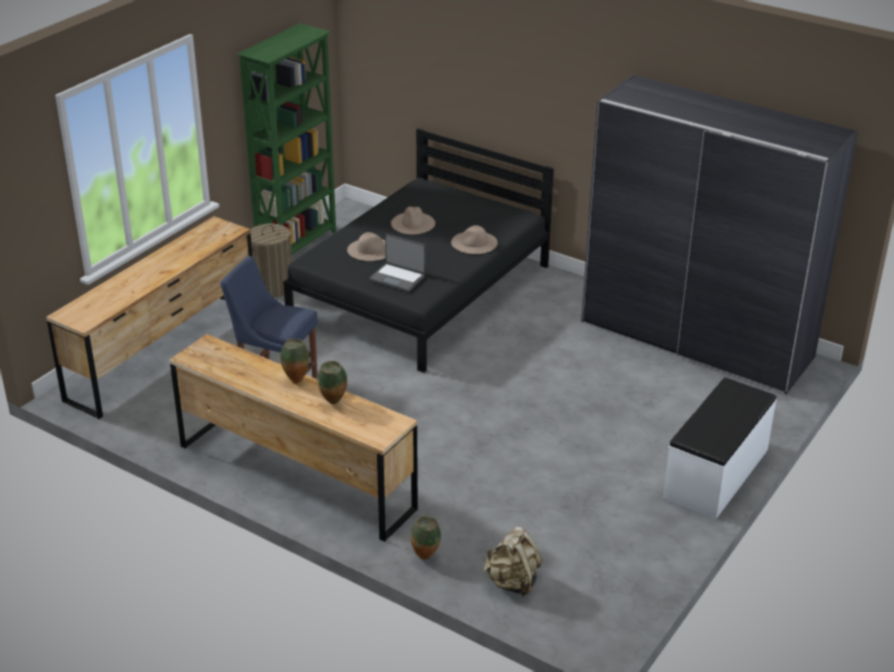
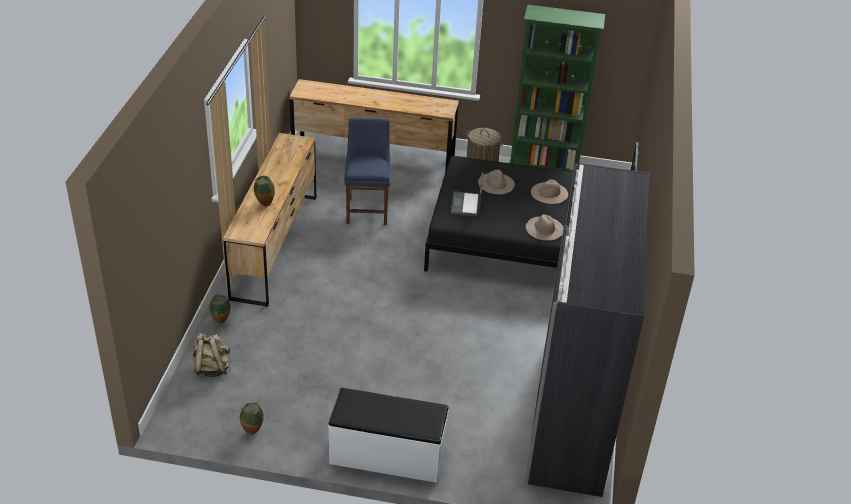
camera: 65 degrees right, 5 degrees up
(295, 380) = (282, 184): vase -> vase (252, 431)

